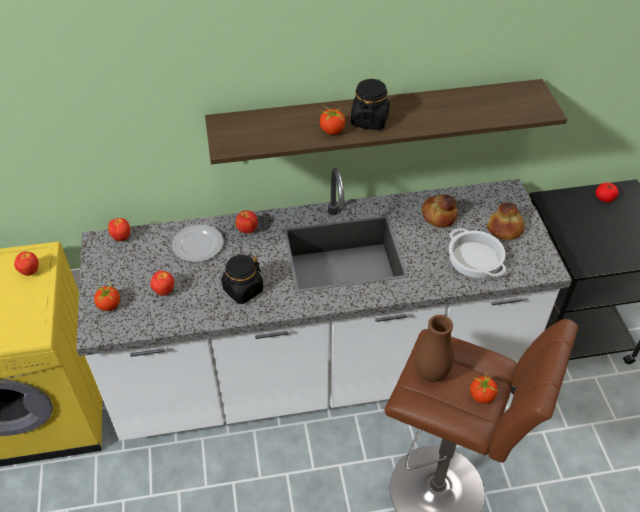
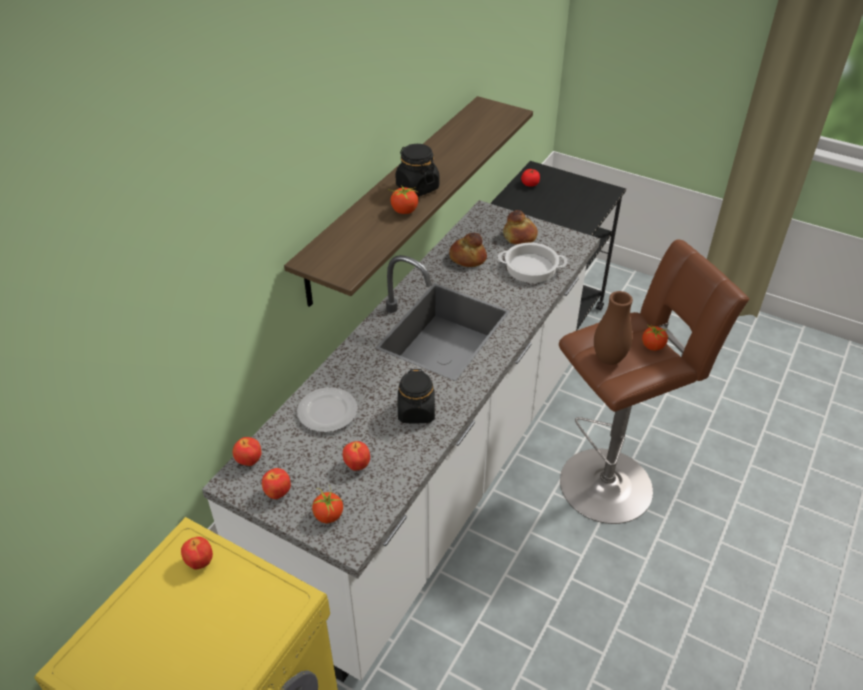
camera: 50 degrees left, 5 degrees down
(247, 230) = (349, 370): apple -> apple (278, 493)

